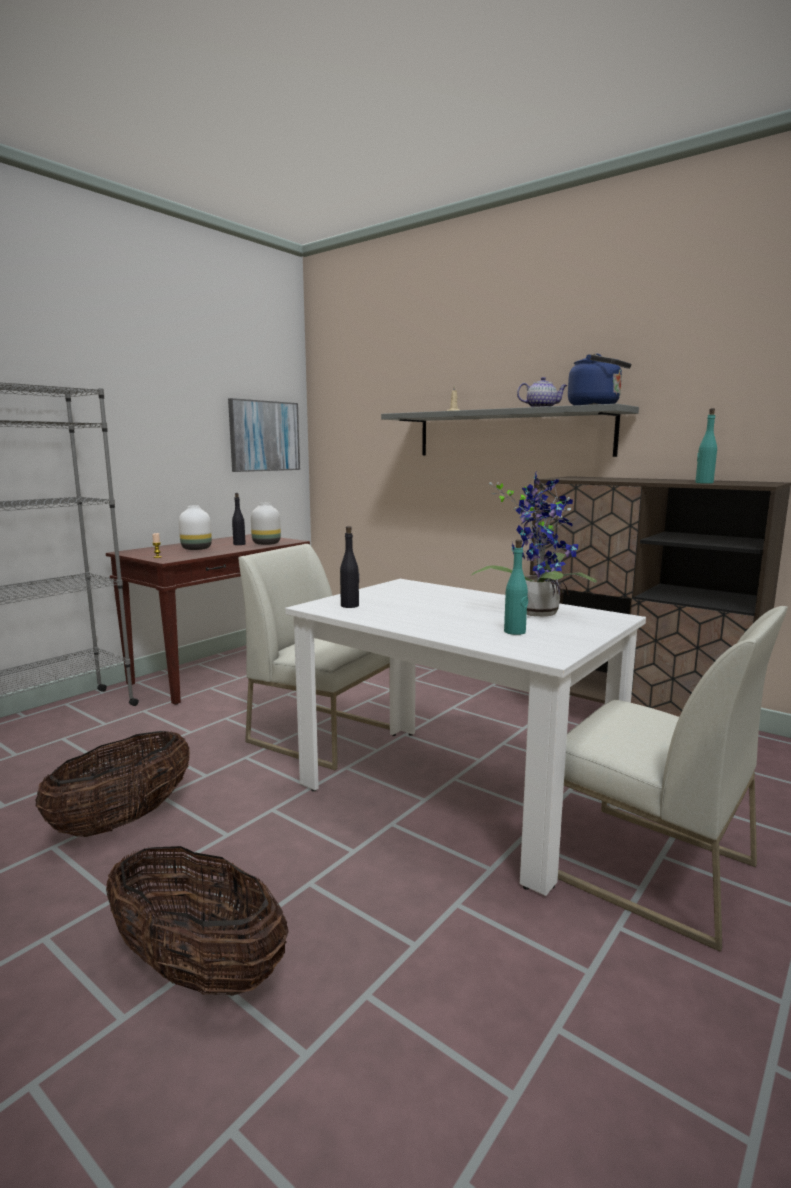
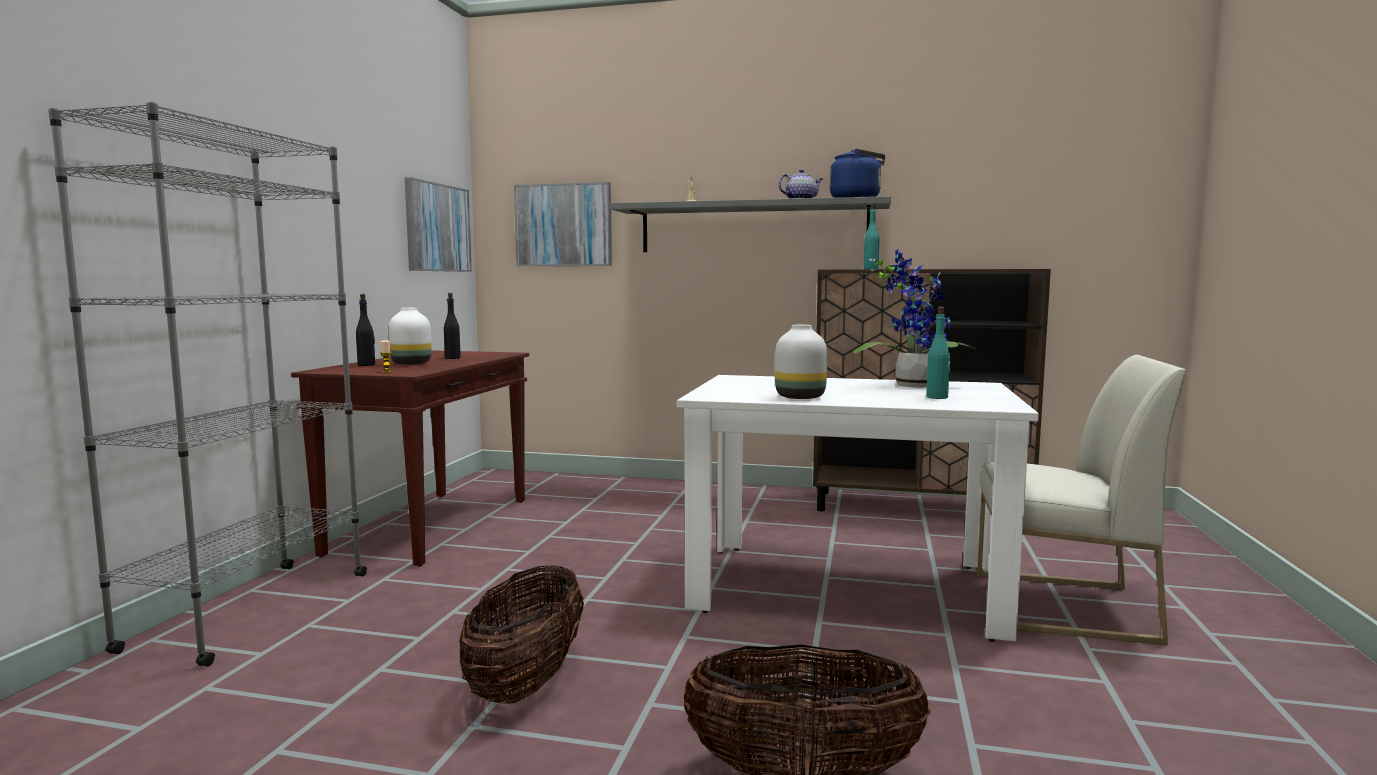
camera: 25 degrees left, 5 degrees down
(267, 544) = (487, 356): white vase -> white vase (801, 397)
(323, 735) = (646, 565): white chair -> none
(350, 605) = (739, 393): black bottle -> black bottle (366, 365)
(366, 431) = (564, 225): none -> picture
(704, 483) = (982, 268): turquoise bottle -> turquoise bottle (870, 269)

